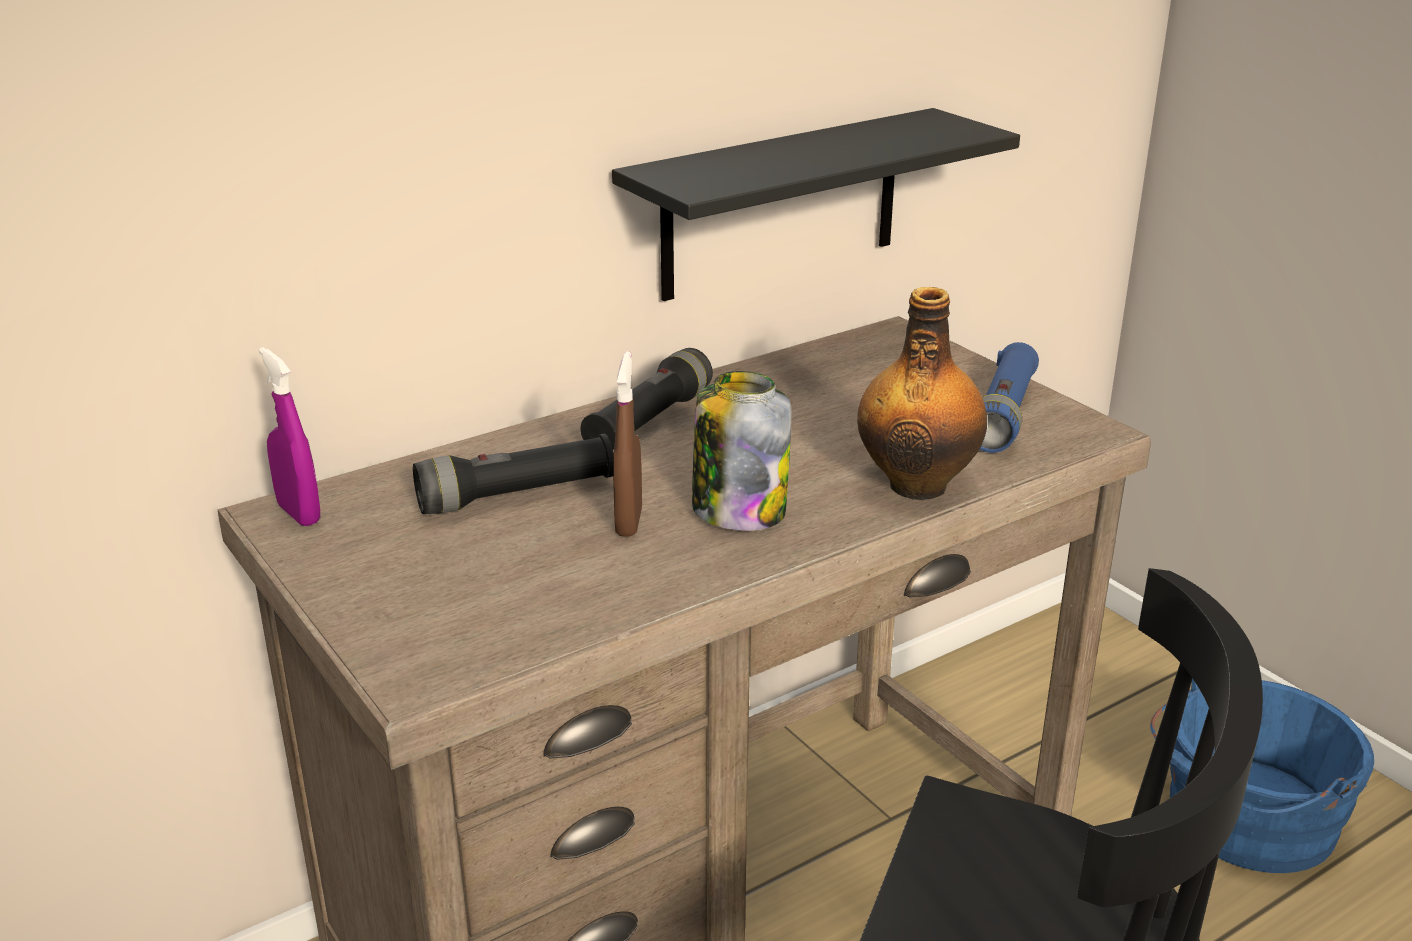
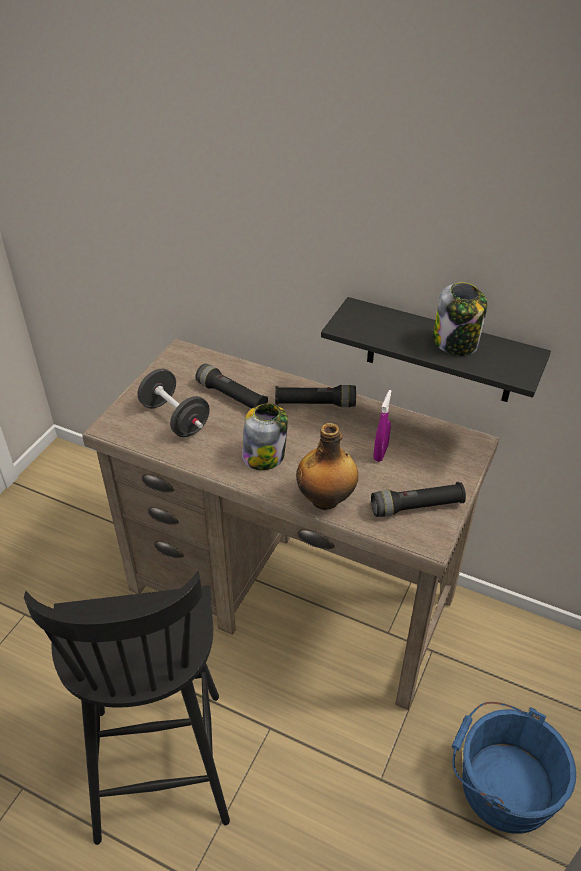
camera: 60 degrees right, 15 degrees up
(299, 514) = (183, 356): purple spray bottle -> purple spray bottle (380, 453)
(501, 578) = (175, 418): none -> black dumbbell
(629, 522) = (234, 431): brown spray bottle -> none
(849, 141) = (456, 343): none -> jar
(1003, 416) = (416, 507): blue flashlight -> black flashlight

